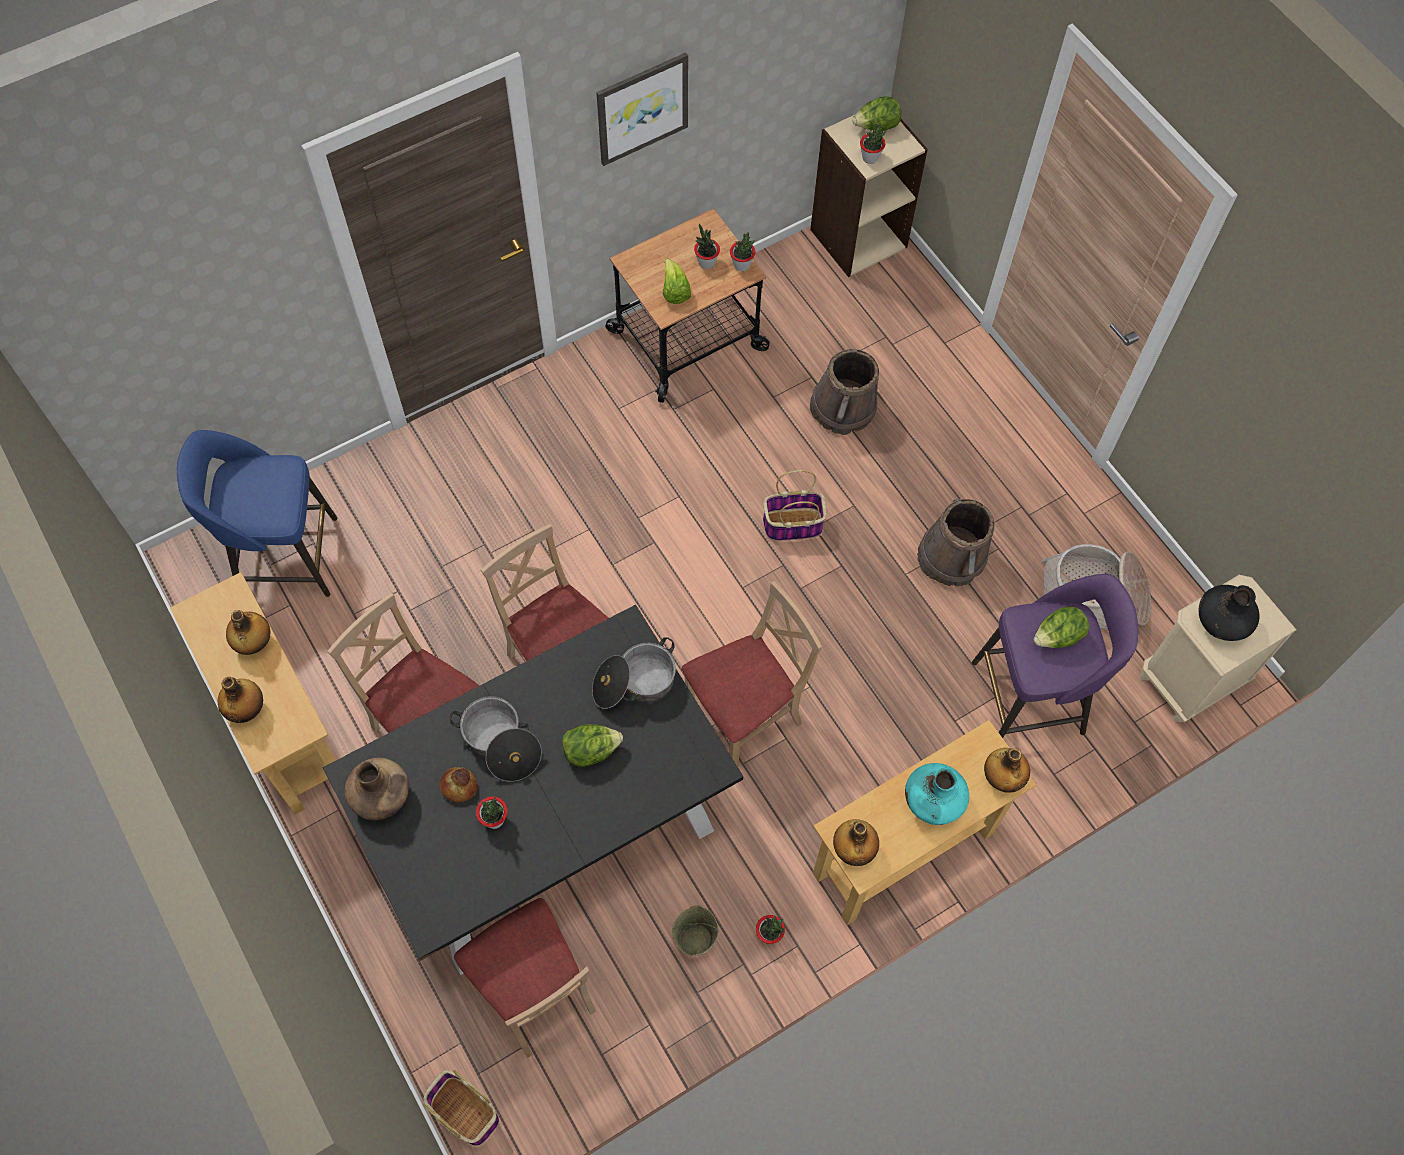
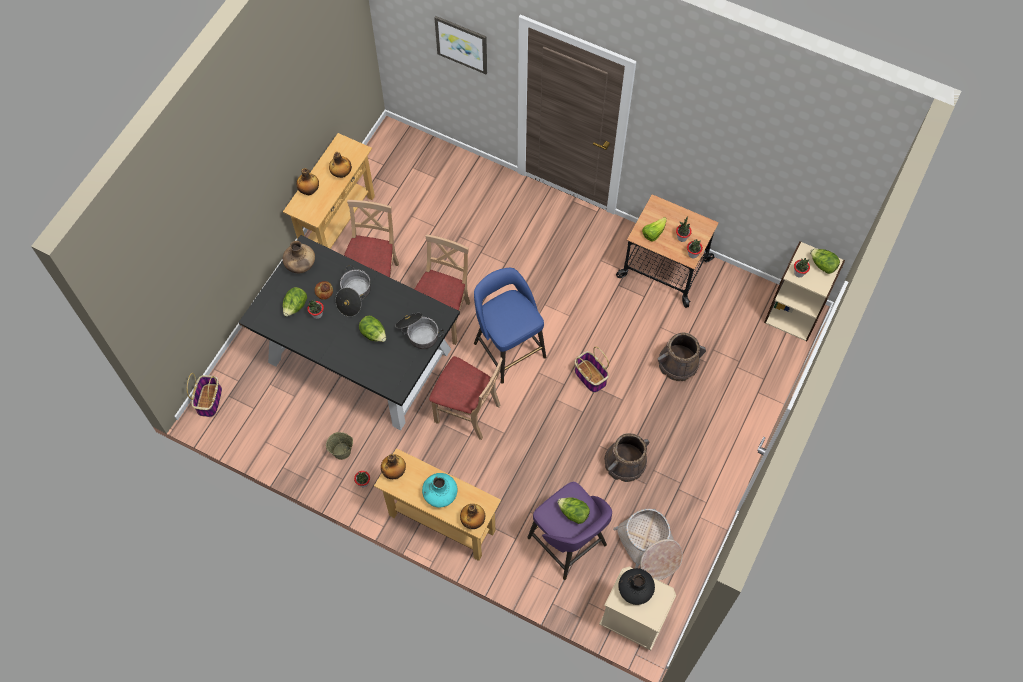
camera: 60 degrees right, 0 degrees up
(283, 556) = (420, 170): blue stool -> blue stool (508, 348)
(455, 847) = (295, 306): none -> lettuce
(535, 993) = (277, 398): beige chair -> none
(642, 108) = (694, 140): picture -> picture (462, 44)

